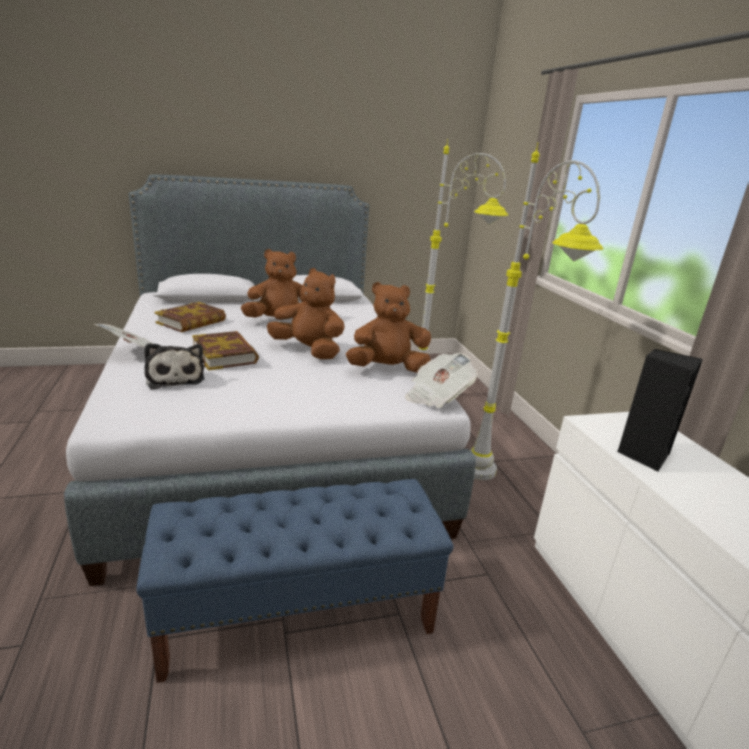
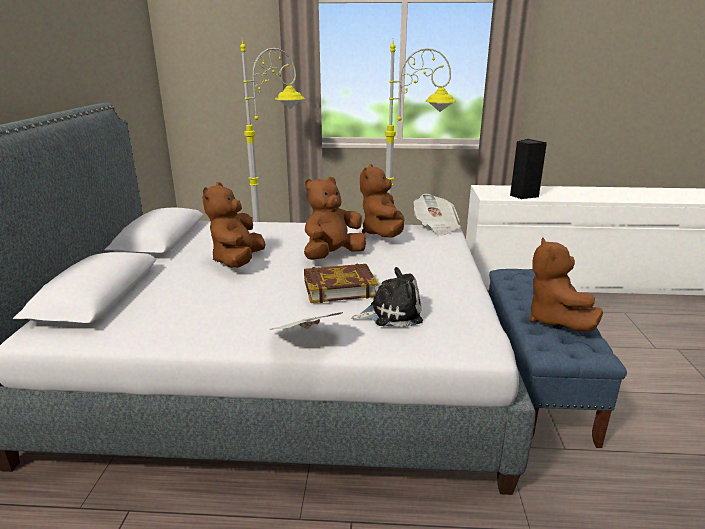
camera: 70 degrees left, 0 degrees up
(191, 322) = (206, 306): book -> none
(259, 522) = (554, 320): none -> brown plush toy

